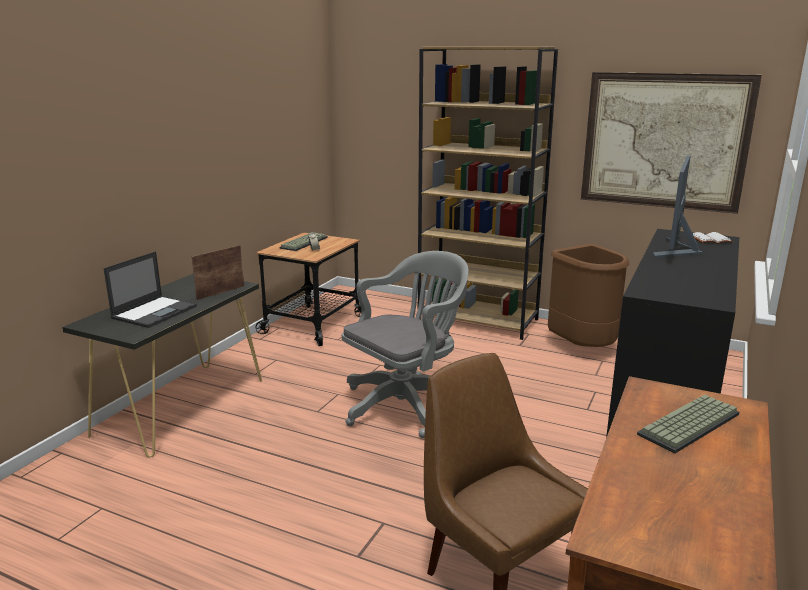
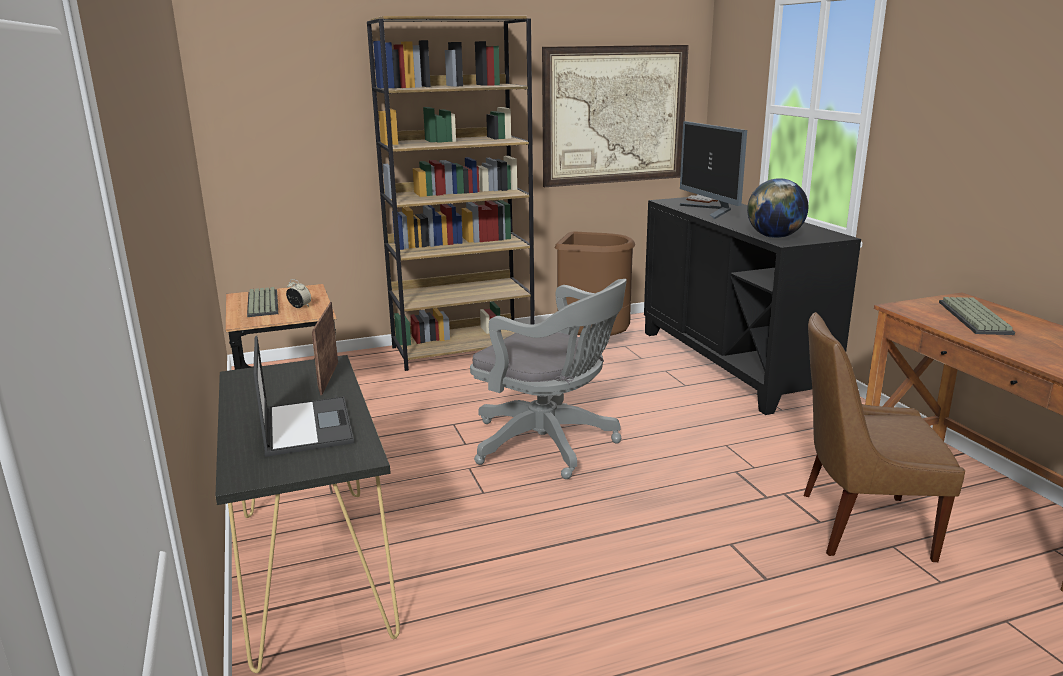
camera: 45 degrees left, 0 degrees up
(407, 403) = (550, 445): grey office chair -> grey office chair turned 120 degrees clockwise
(650, 286) = (774, 237): none -> globe

